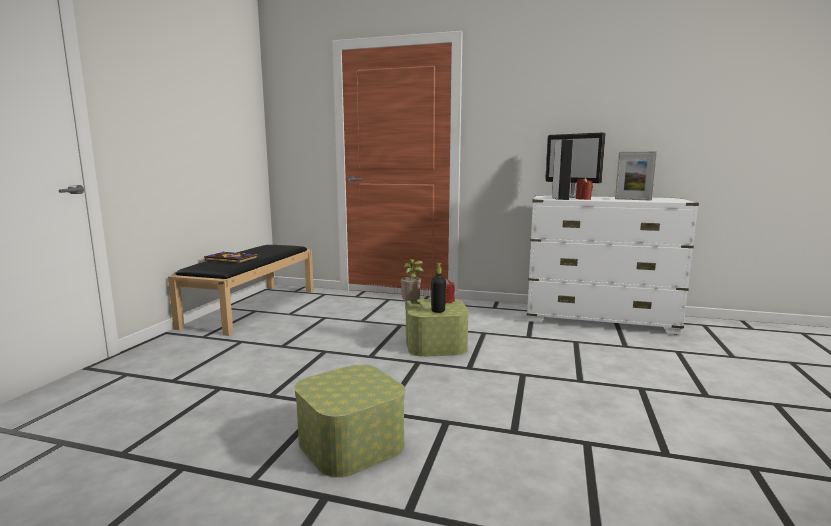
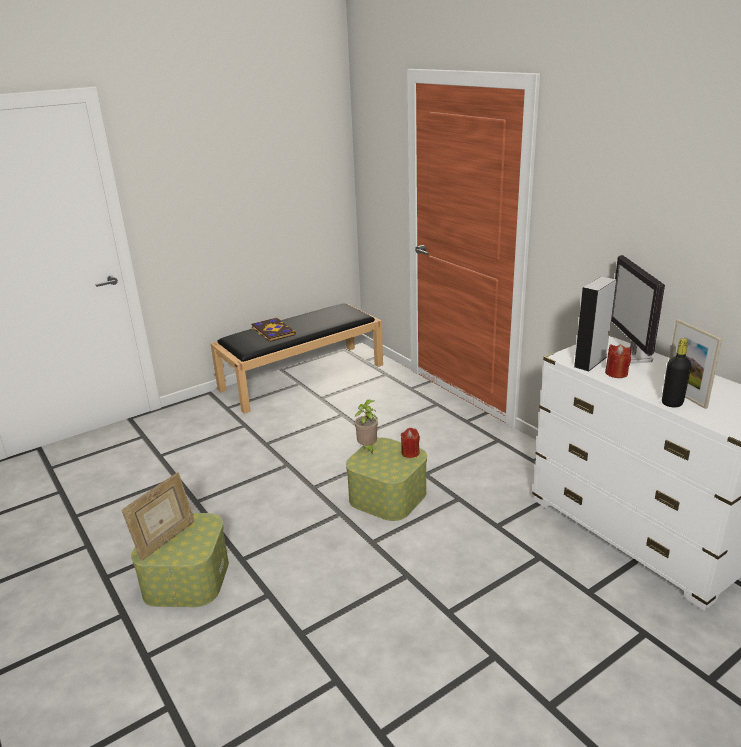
camera: 40 degrees right, 15 degrees up
(339, 392) = (165, 540): none -> picture frame
(438, 311) = (377, 467): black bottle -> black bottle (672, 403)

